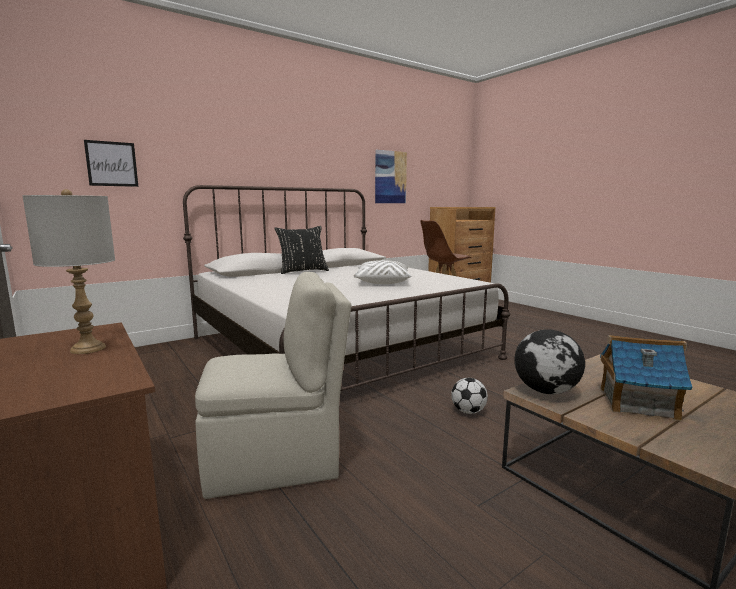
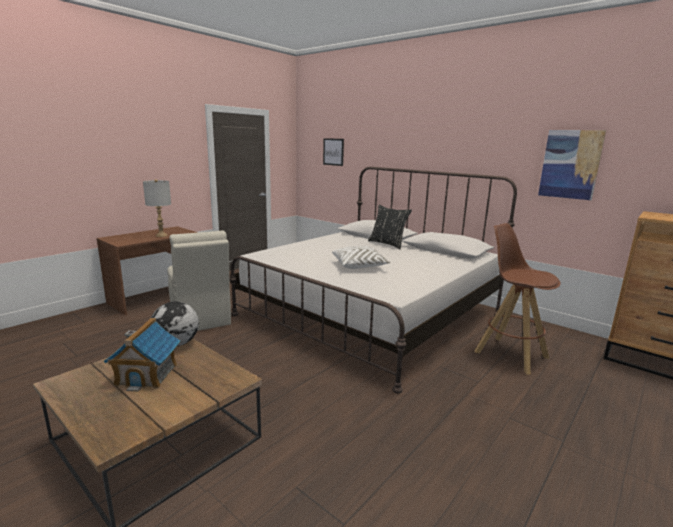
camera: 75 degrees right, 5 degrees up
(468, 411) = (262, 369): football -> none

